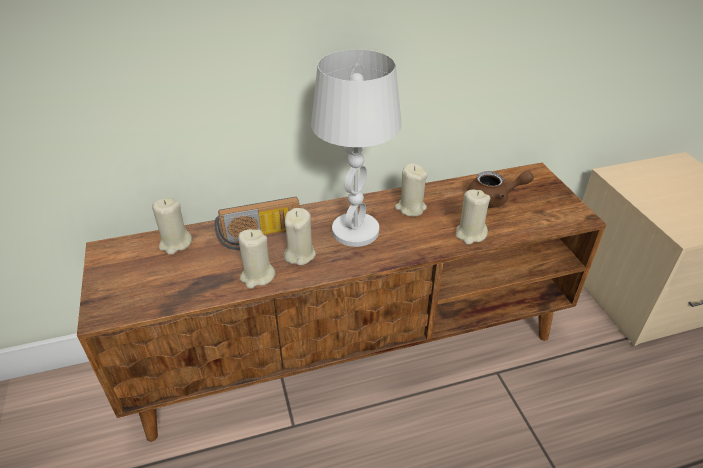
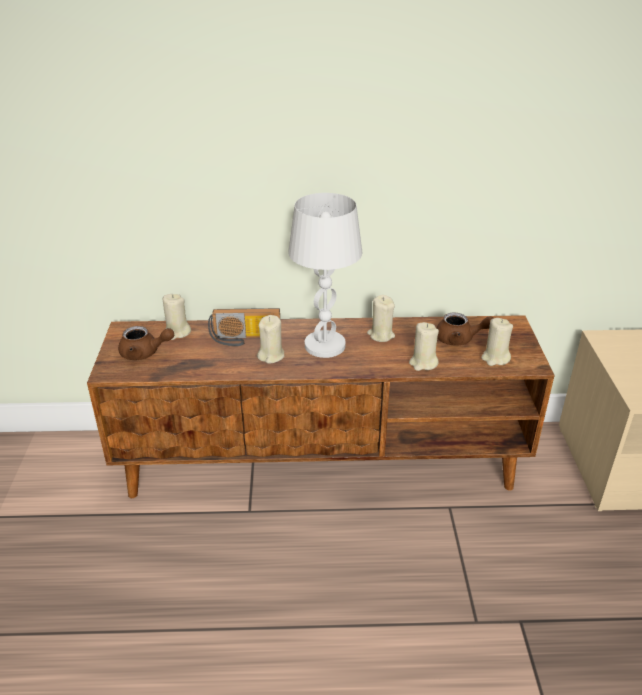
camera: 15 degrees right, 5 degrees down
(143, 278) = (144, 353): none -> brown teapot
(257, 276) = (231, 365): beige candle -> beige candle (495, 358)

